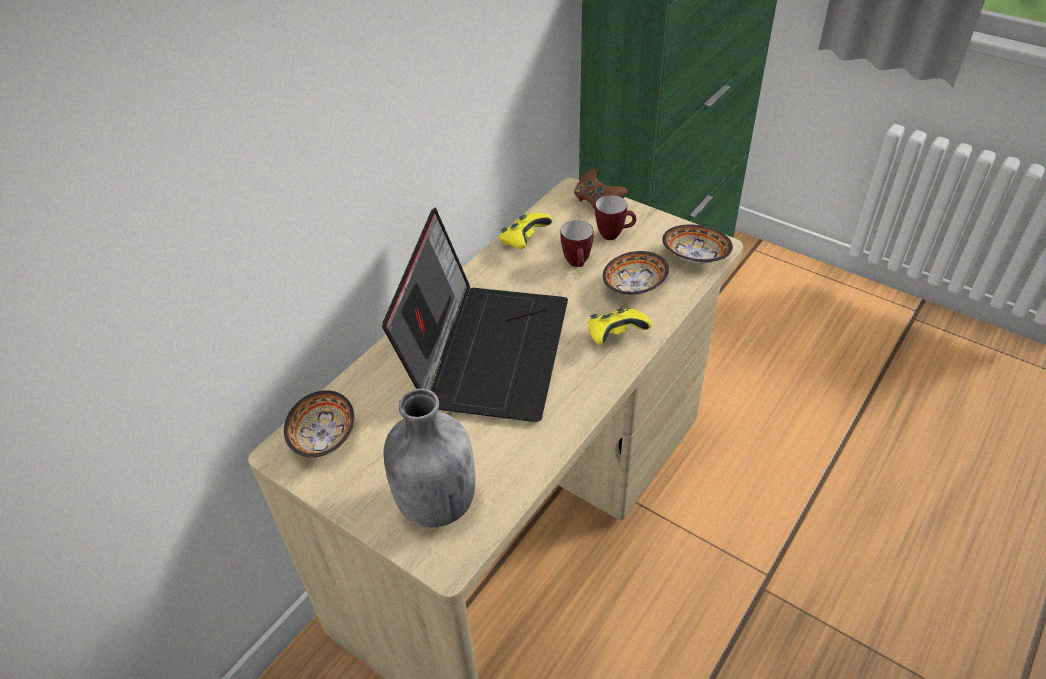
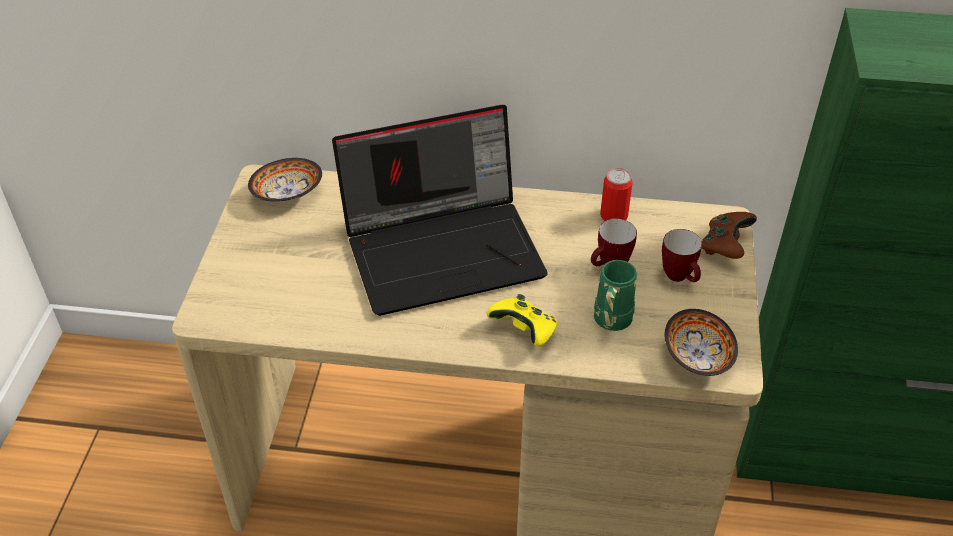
camera: 60 degrees right, 0 degrees up
(435, 503) = (255, 286): grey bottle -> none
(524, 241) = (614, 215): yellow game controller -> can
(636, 287) = (610, 323): bowl -> green mug

